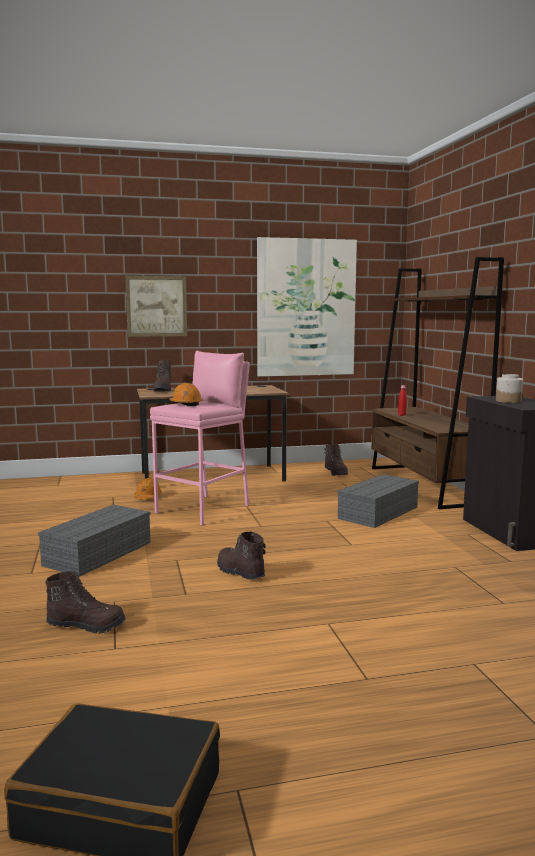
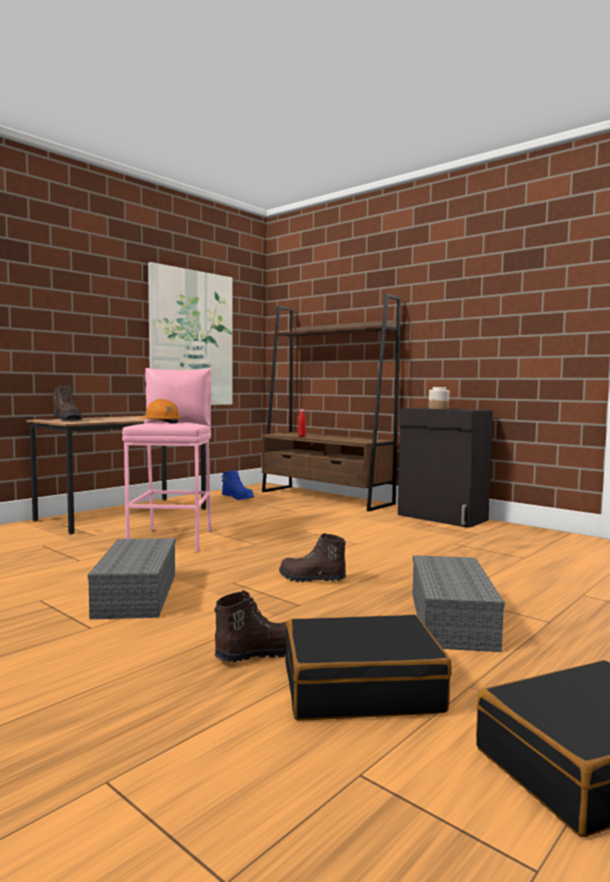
camera: 35 degrees left, 5 degrees down
(96, 675) = (361, 688): none -> black suitcase
(147, 497) = (87, 539): orange hard hat -> none
(156, 306) = (47, 325): picture -> none
(336, 472) = (238, 498): brown boot -> blue boot
(378, 513) = (332, 520): grey storage box -> grey storage box (453, 621)

